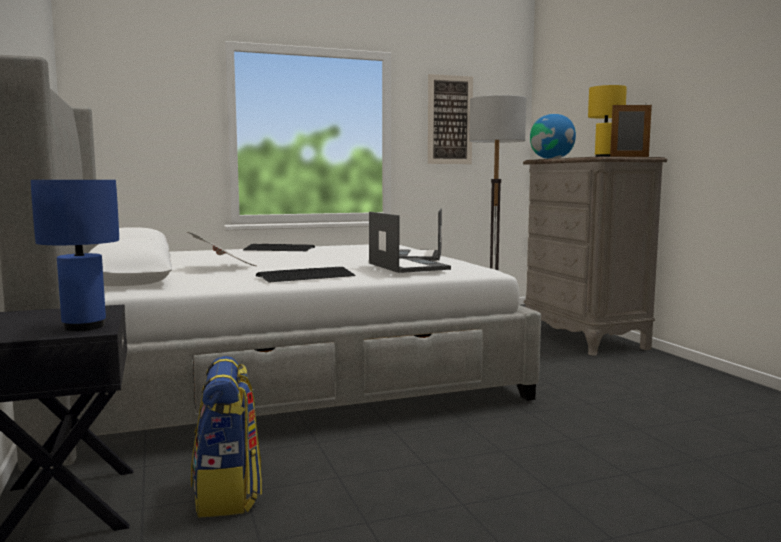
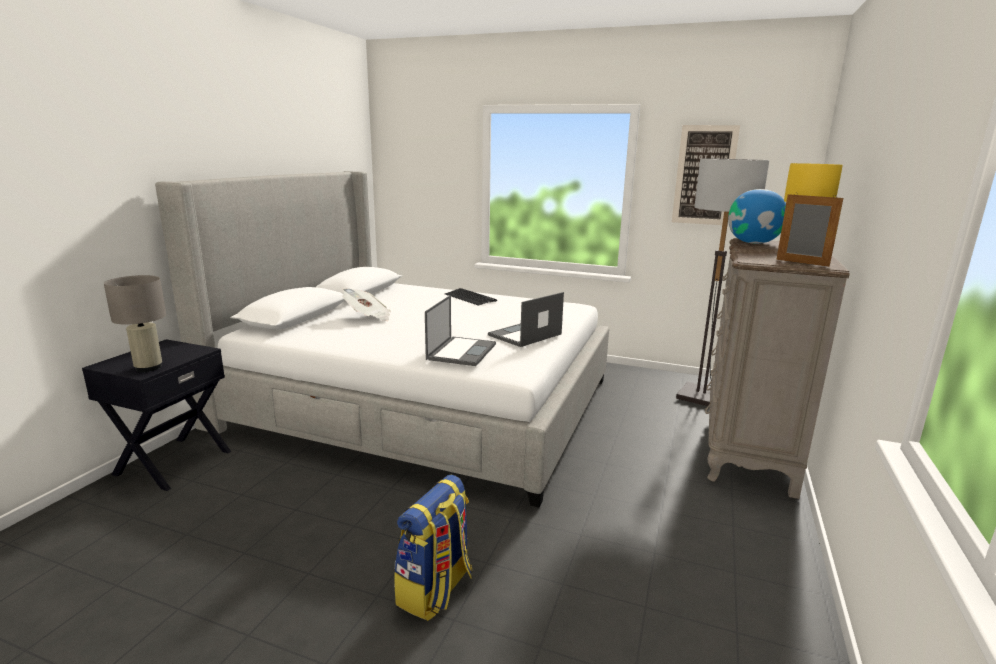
camera: 40 degrees right, 10 degrees up
(83, 327) = (147, 368): blue table lamp -> grey table lamp
(228, 494) = (232, 492): backpack -> backpack (435, 590)
(306, 276) = (372, 345): keyboard -> none

